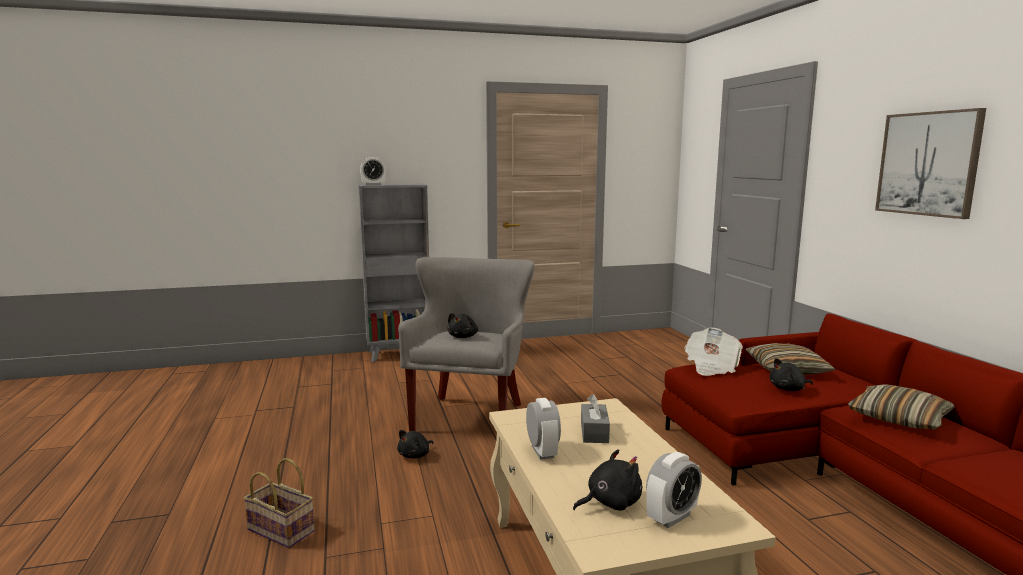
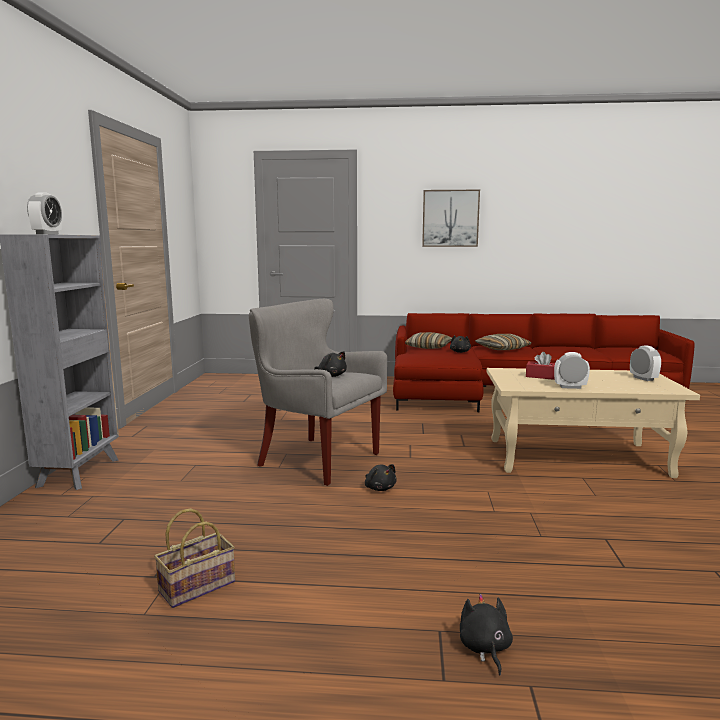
camera: 70 degrees left, 0 degrees up
(283, 530) = (495, 554): basket -> basket (198, 585)
(594, 432) = (542, 376): grey tissue box -> red tissue box
(610, 503) = (632, 384): black plush toy -> black plush toy (485, 648)
(711, 367) = (415, 355): newspaper -> none

